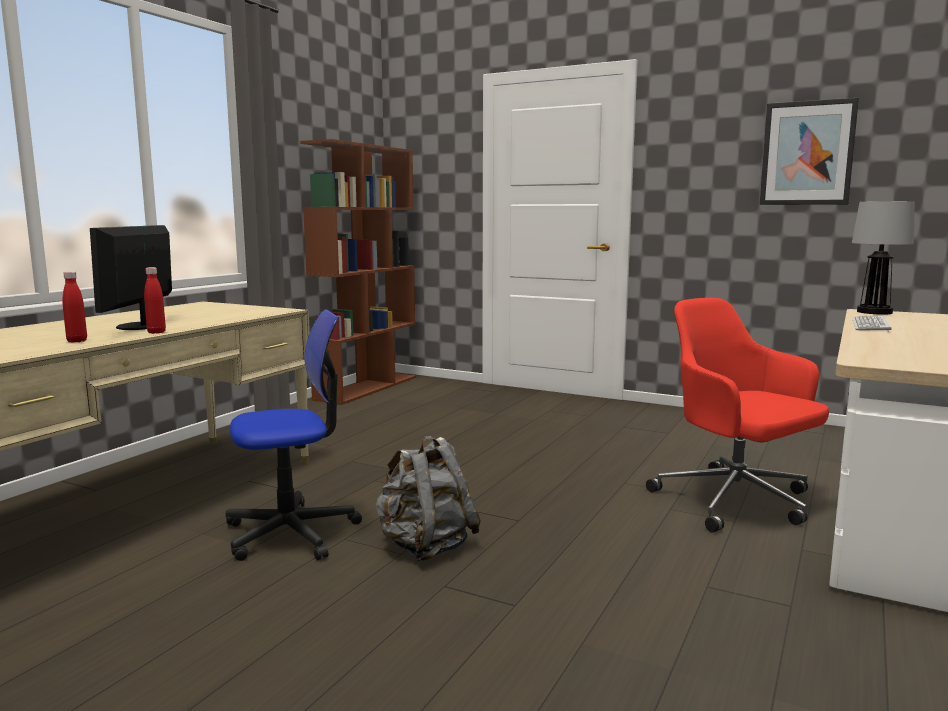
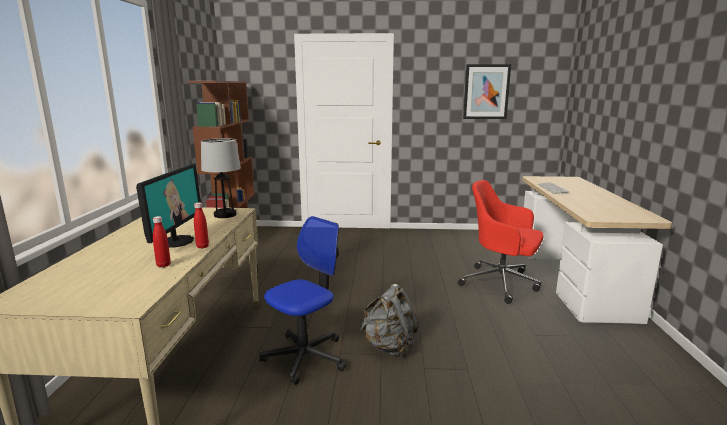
camera: 25 degrees left, 5 degrees up
(142, 326) = (176, 241): monitor -> monitor turned 150 degrees counterclockwise
(875, 312) = (537, 178): table lamp -> table lamp (225, 215)

